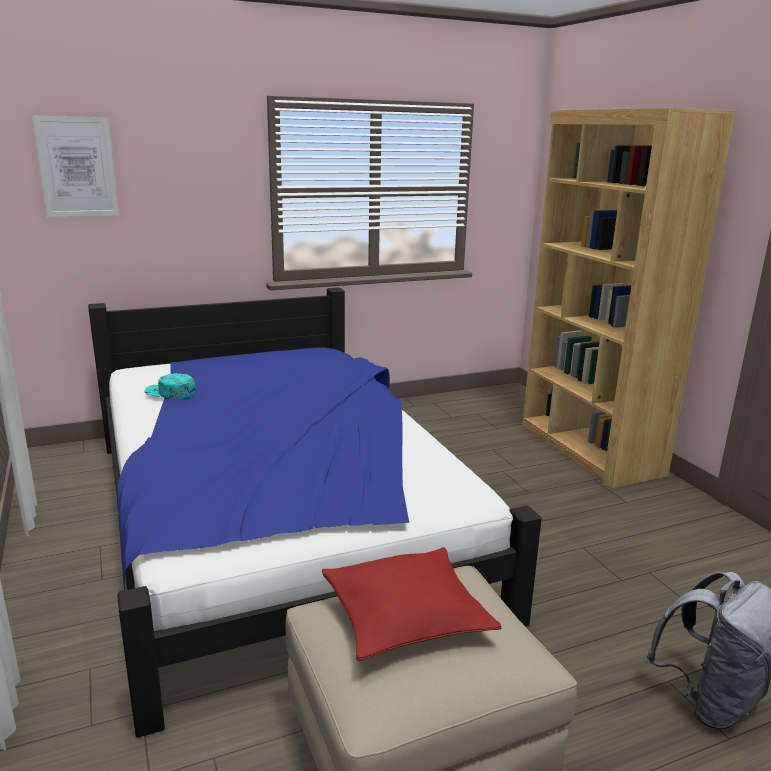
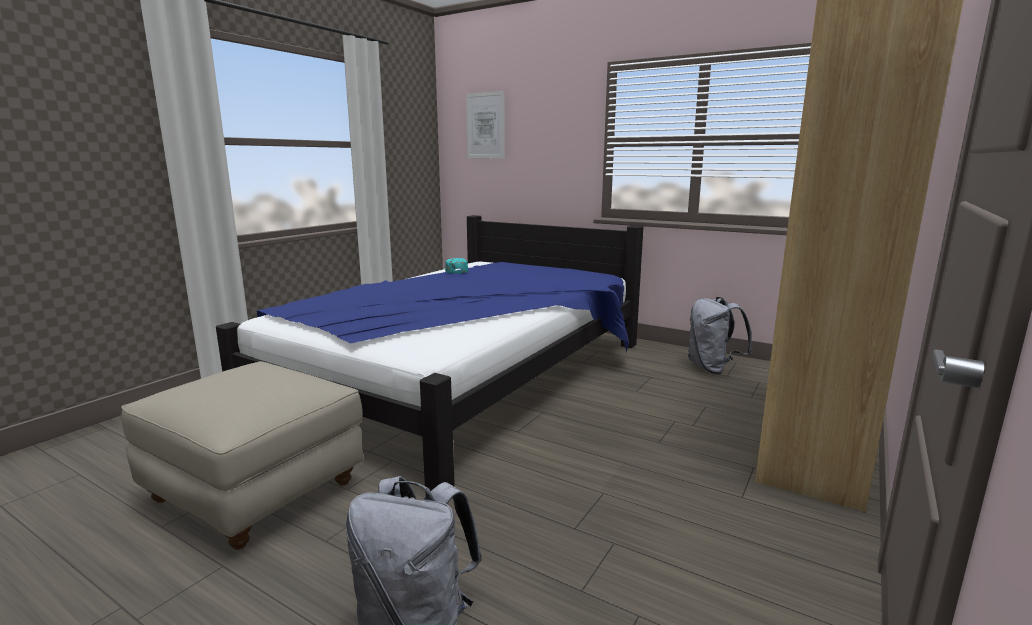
camera: 55 degrees right, 5 degrees down
(405, 616) = (251, 377): red pillow -> none
(432, 414) = (713, 368): none -> grey backpack

